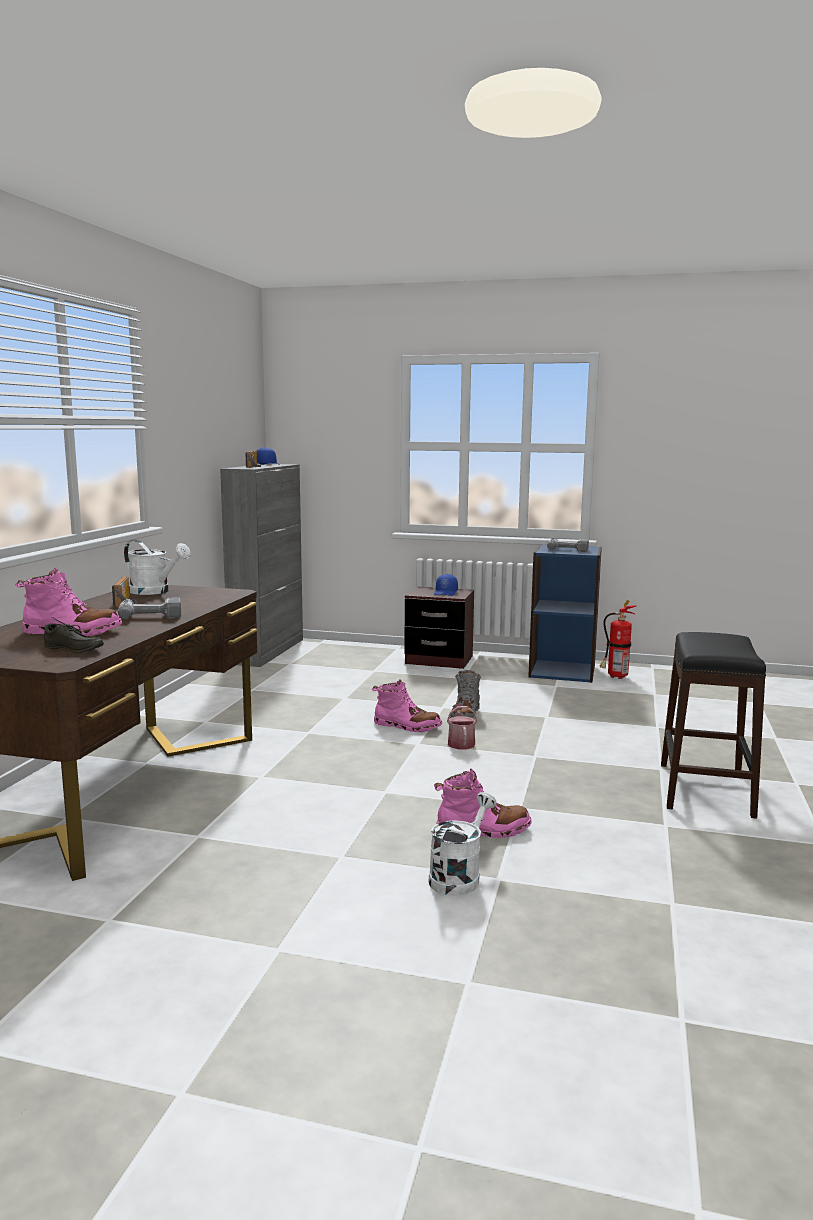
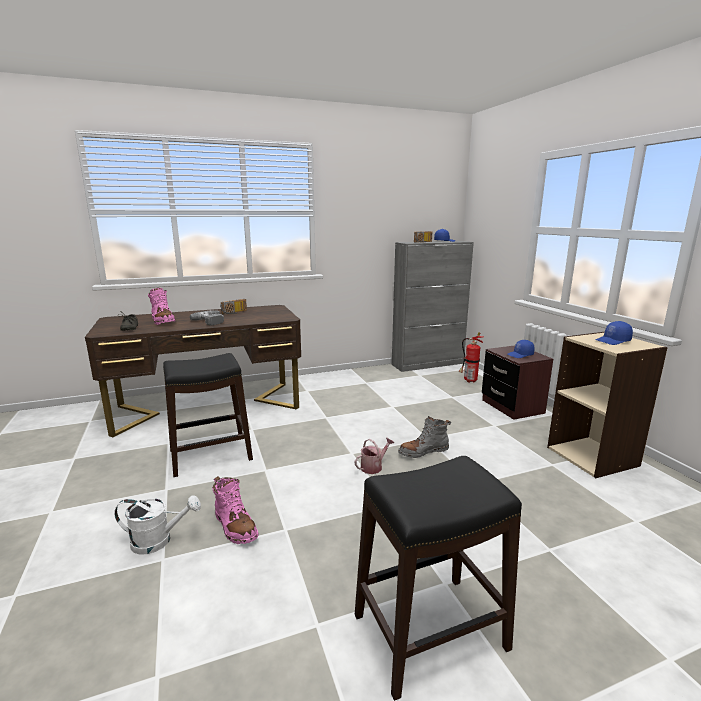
camera: 55 degrees right, 5 degrees up
(155, 592) = (265, 310): white watering can -> none
(292, 814) = (211, 455): none -> black stool
(407, 726) = (375, 439): pink boot -> none
(562, 671) = (593, 456): blue bookcase -> beige bookcase
(567, 549) = (613, 341): power drill -> blue cap
(615, 677) = (635, 485): fire extinguisher -> fire extinguisher (468, 380)

